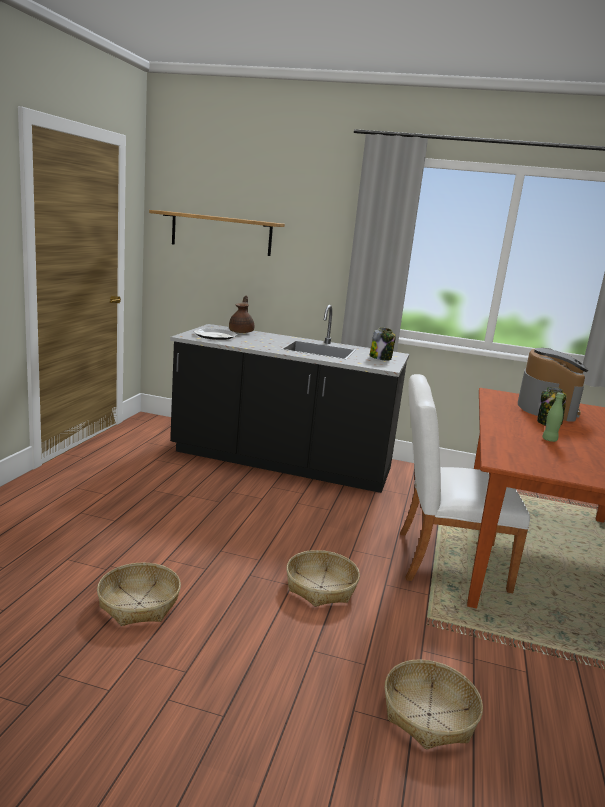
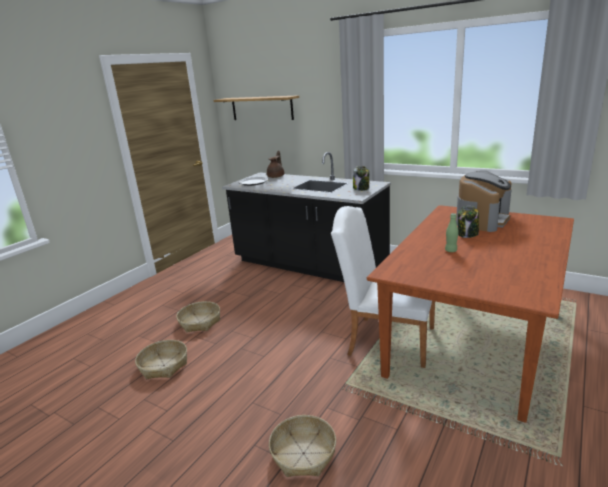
camera: 20 degrees right, 5 degrees up
(320, 587) = (282, 358): basket -> basket (200, 322)

